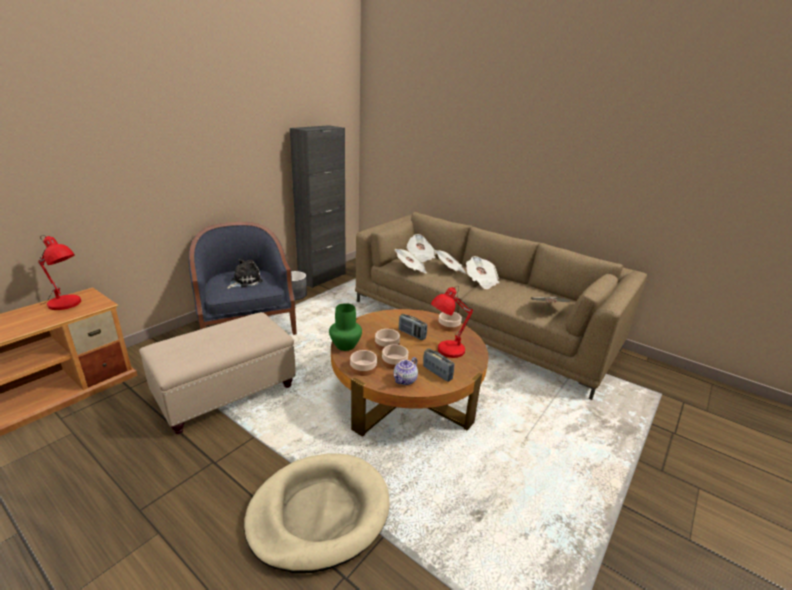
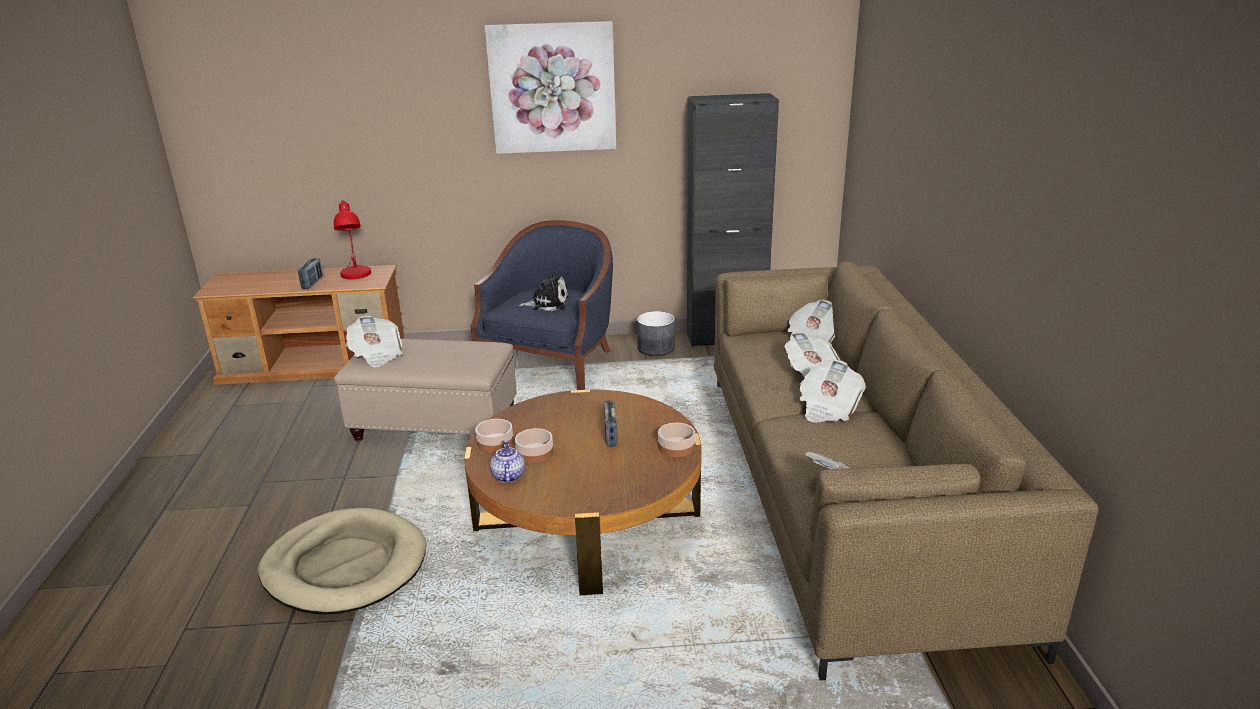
camera: 50 degrees right, 0 degrees up
(206, 123) = (552, 88): none -> picture
(346, 346) = (521, 413): green vase -> none
(387, 344) = (562, 433): bowl -> none
(405, 380) = (507, 476): teapot -> teapot turned 90 degrees clockwise
(411, 269) = (755, 353): newspaper -> newspaper (376, 355)
(437, 373) = (552, 487): radio -> radio (312, 283)
(447, 351) = (612, 472): red table lamp -> none

